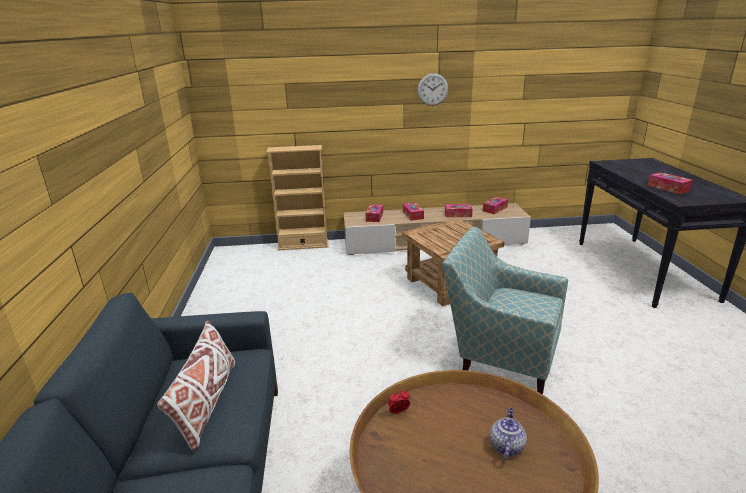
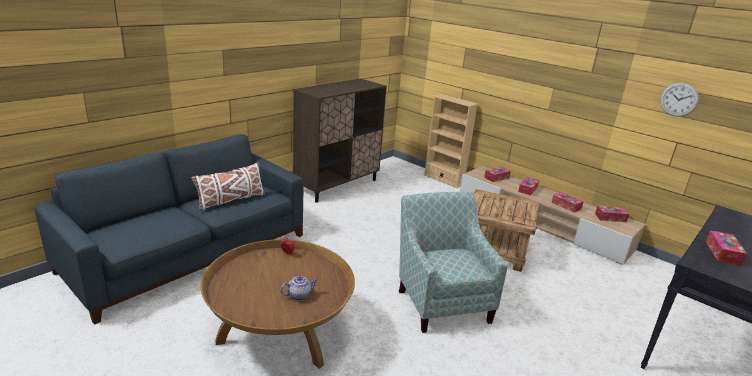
camera: 45 degrees right, 0 degrees up
(212, 309) = (337, 185): none -> brown cabinet
(432, 89) = (582, 81): wall clock -> wall clock (679, 99)

